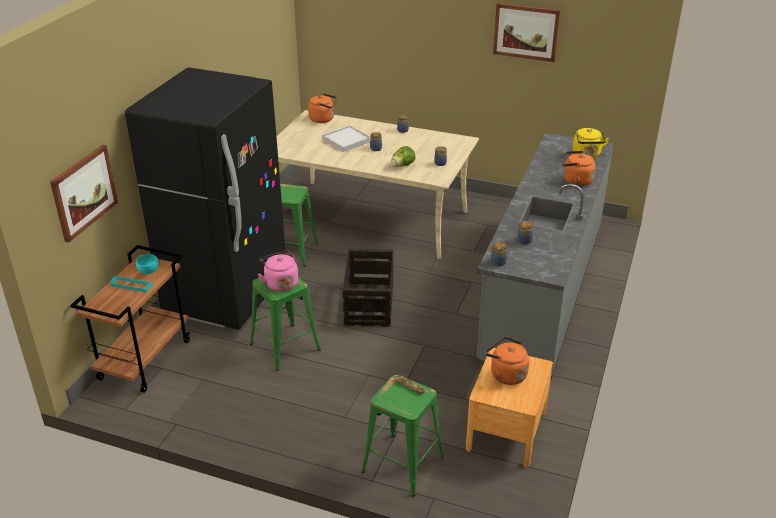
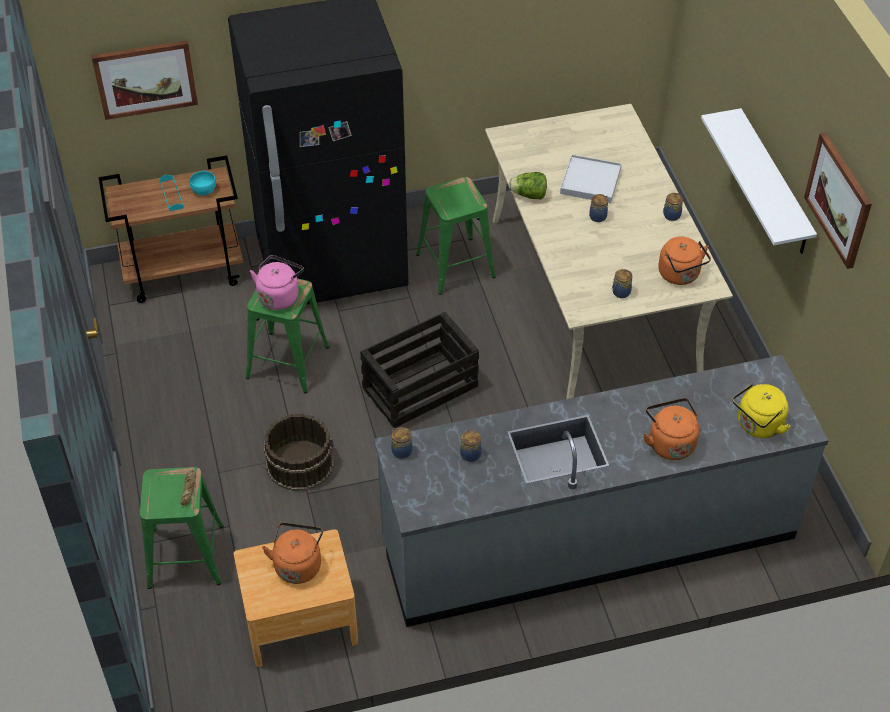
camera: 55 degrees right, 15 degrees up
(323, 119) = (623, 132): orange kettle -> orange kettle (680, 275)
(376, 376) = (300, 463): none -> brown bucket
(402, 166) = (580, 262): lettuce -> lettuce (529, 195)
(452, 73) = (774, 184): none -> white shelf

